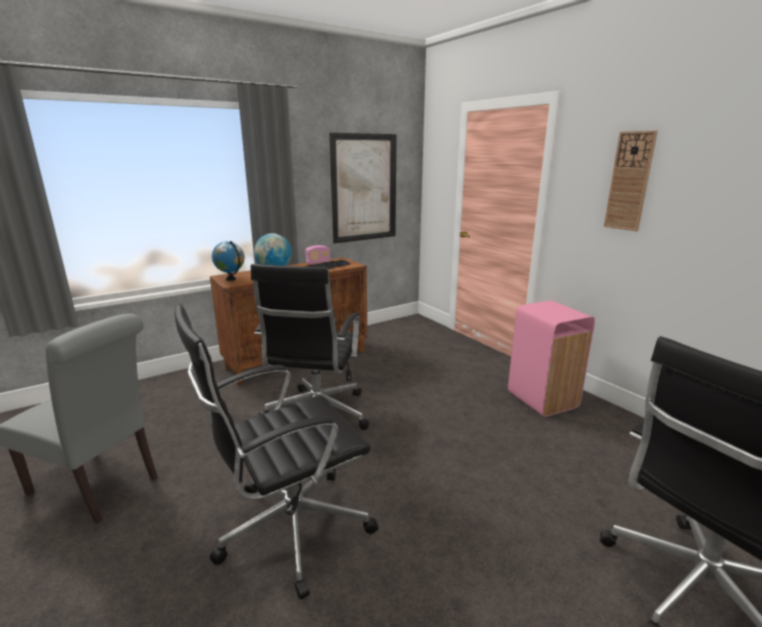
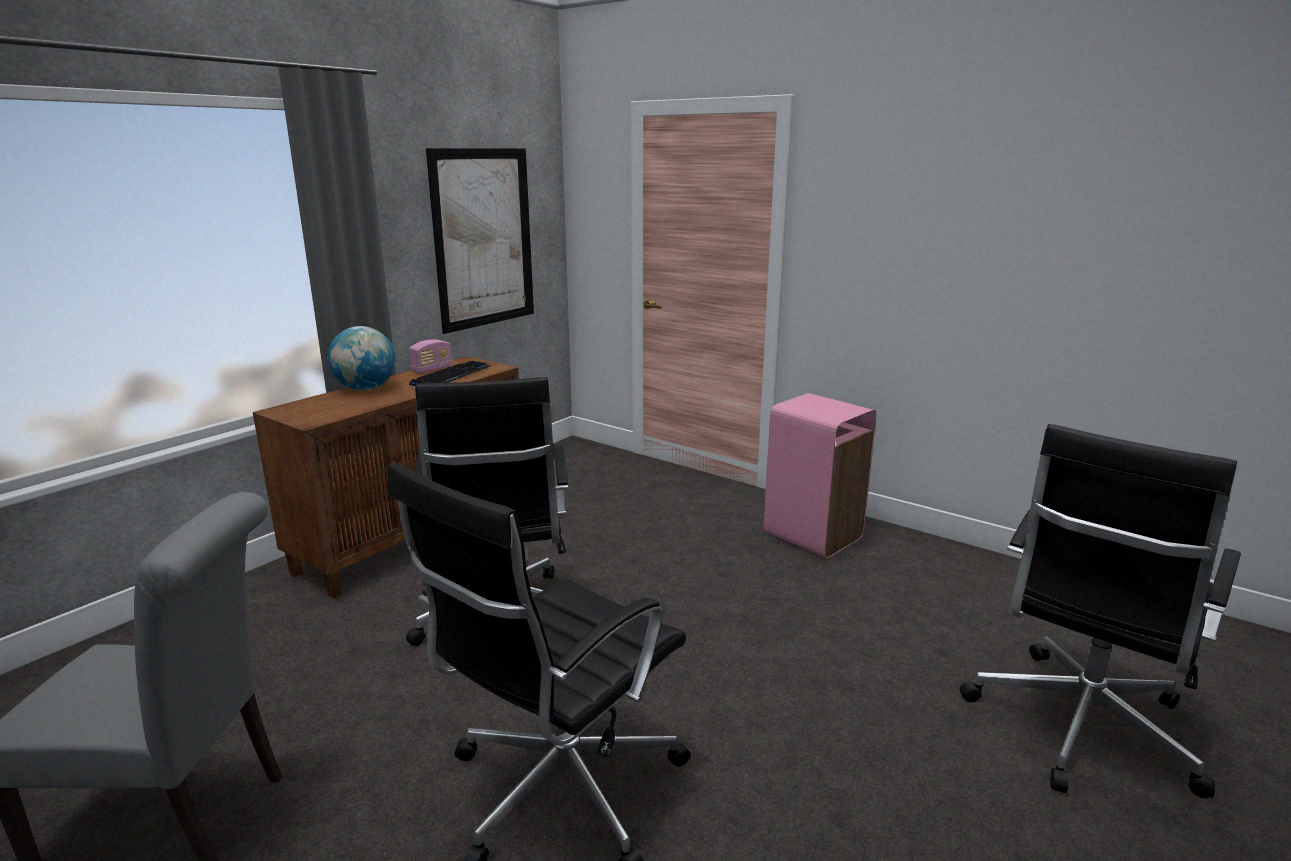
camera: 20 degrees left, 0 degrees up
(231, 279) = (301, 413): globe -> none
(629, 181) = (900, 223): wall clock -> none

